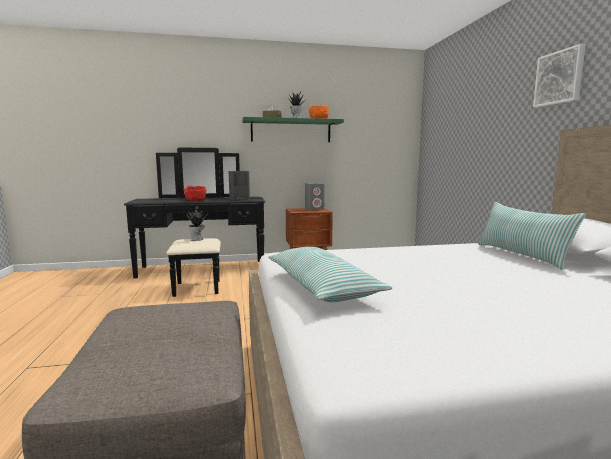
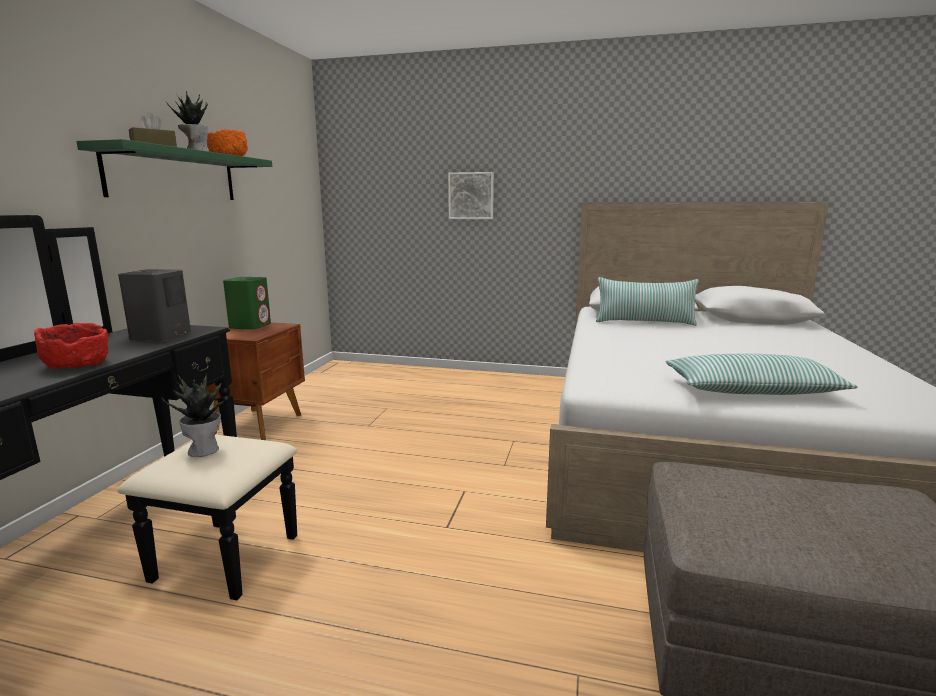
camera: 65 degrees left, 5 degrees up
(314, 209) = (250, 326): grey speaker -> green speaker
(560, 78) = (566, 151): picture -> picture (471, 196)

